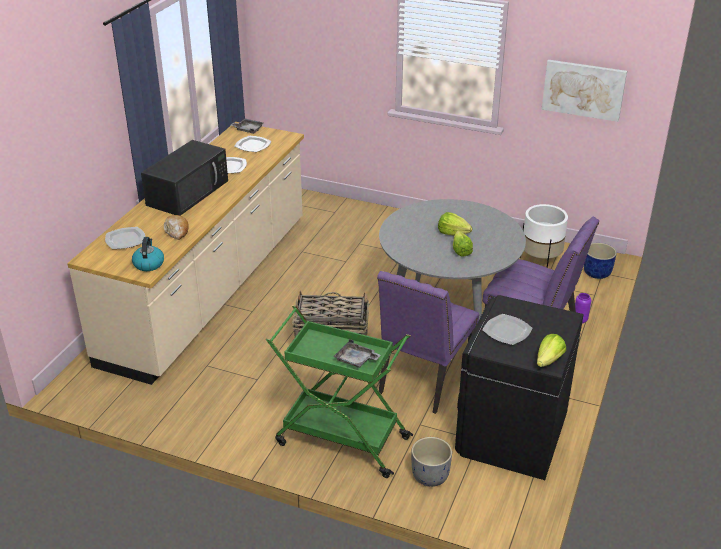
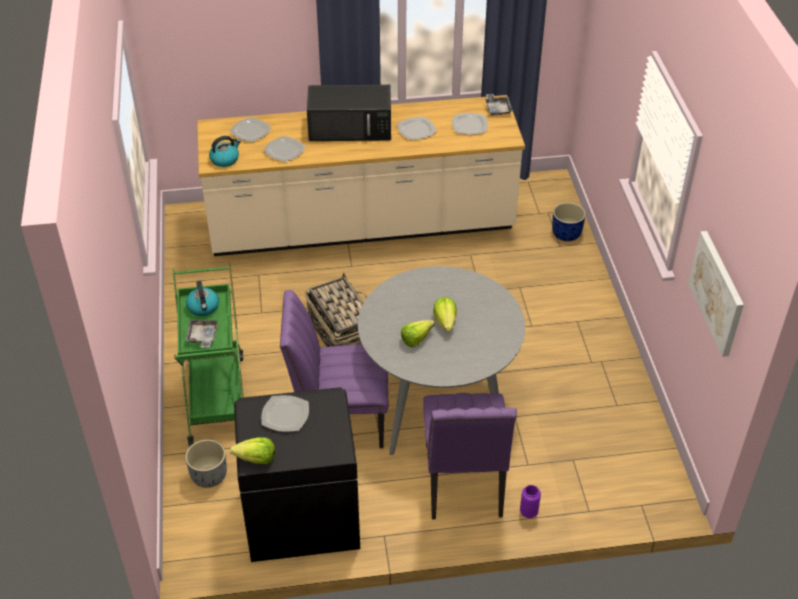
camera: 60 degrees right, 10 degrees up
(177, 231) = (284, 151): bread -> plate
(317, 348) = (203, 307): none -> kettle
(540, 262) = (614, 442): white planter -> none
(597, 273) = (637, 500): blue planter -> blue planter (566, 234)

